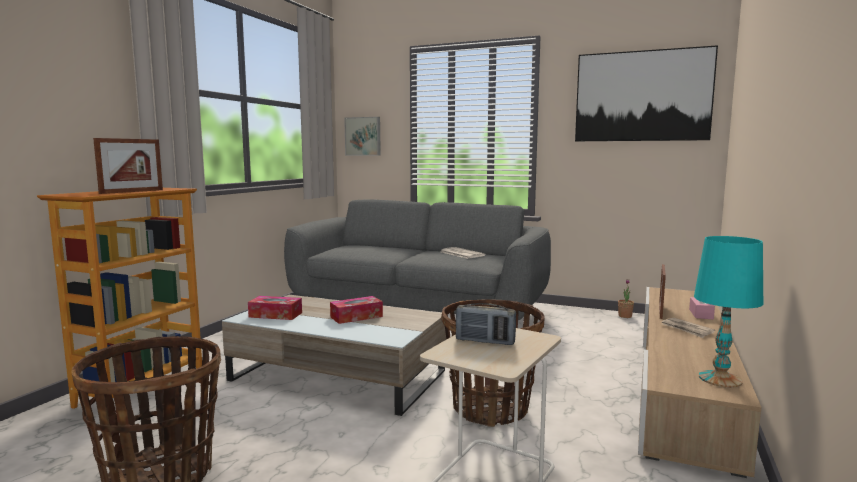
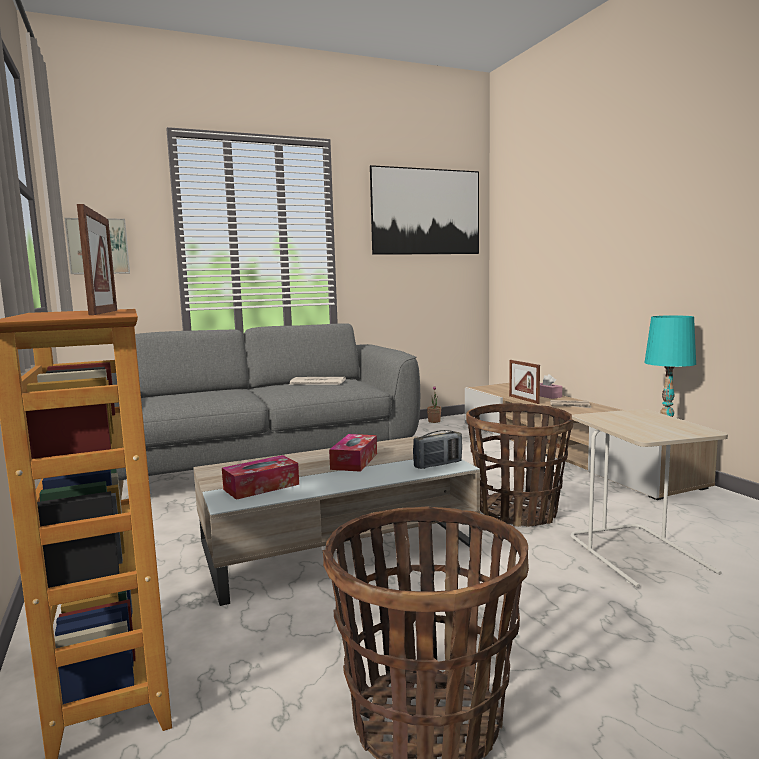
camera: 45 degrees left, 0 degrees up
(485, 341) = (630, 423): radio -> radio (438, 464)

